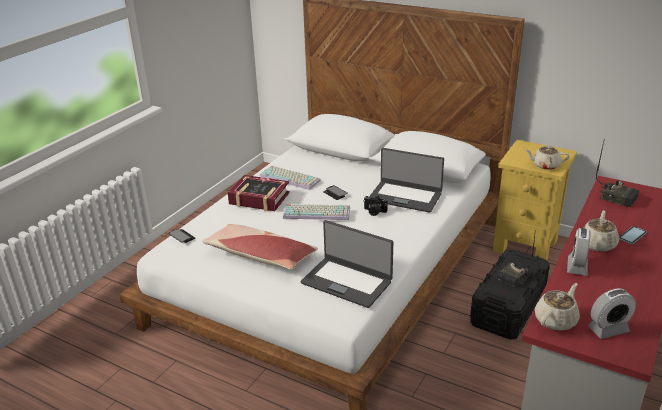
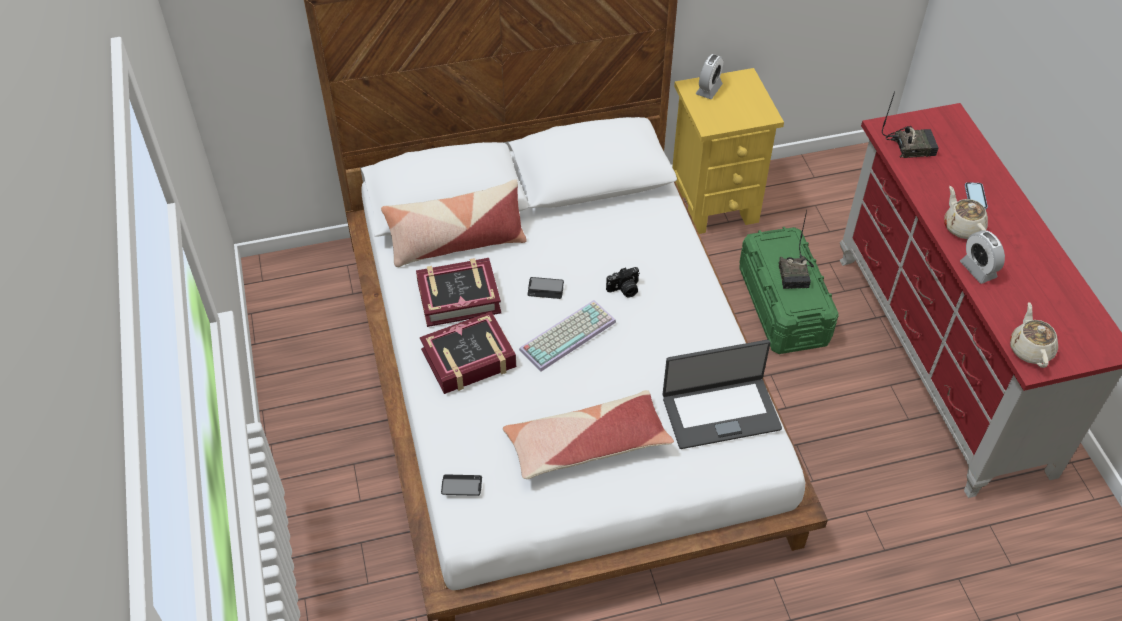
camera: 45 degrees left, 20 degrees up
(291, 178) = (458, 297): keyboard -> book
(321, 162) = (457, 244): none -> pillow
(405, 196) = (627, 242): laptop -> none
(508, 307) = (783, 306): black storage box -> green storage box
(545, 165) = (750, 112): beige teapot -> none
(608, 329) = (1071, 331): alarm clock -> alarm clock (709, 89)

